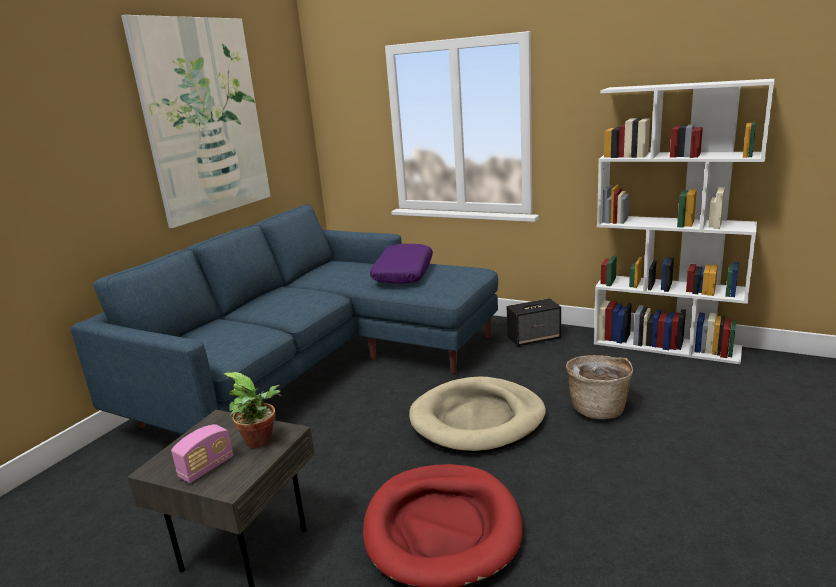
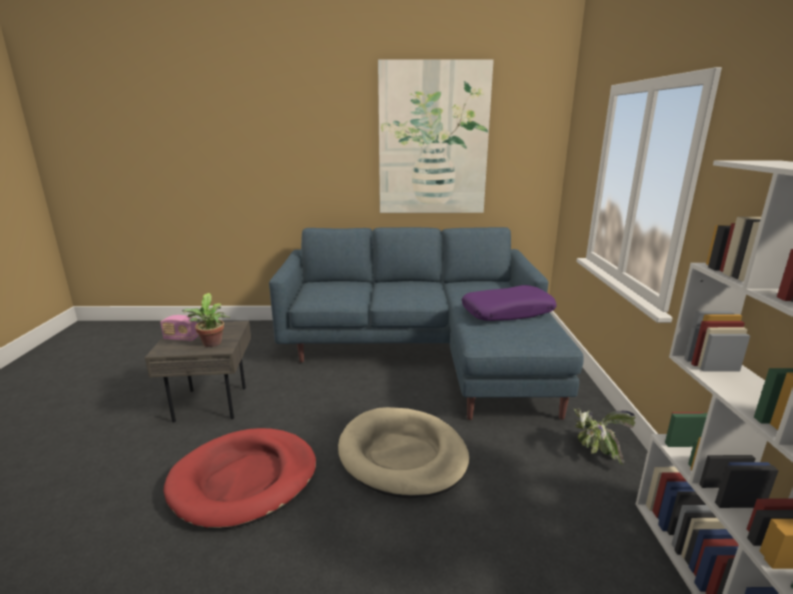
camera: 60 degrees right, 0 degrees up
(534, 338) = (594, 450): speaker -> potted plant
(598, 408) = (482, 540): basket -> none

